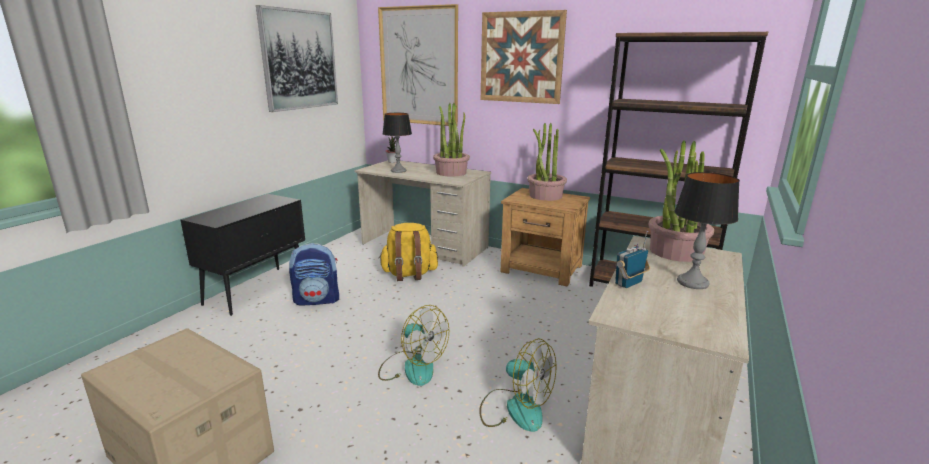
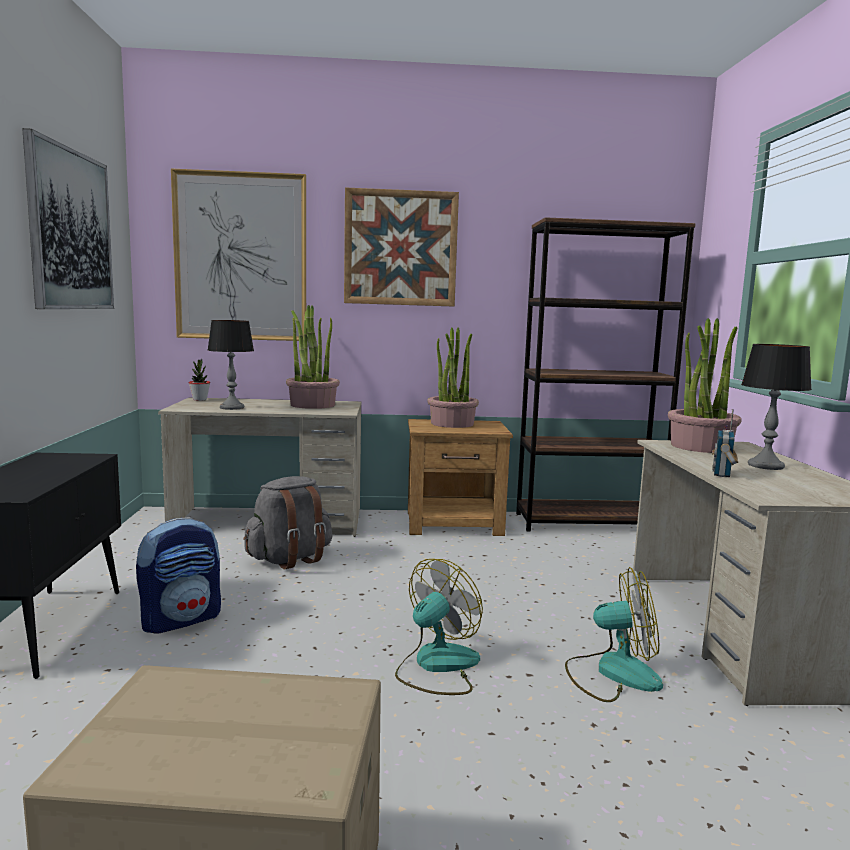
camera: 30 degrees left, 10 degrees down
(409, 274) = (290, 559): yellow backpack -> grey backpack
(412, 367) = (437, 666): fan -> fan turned 60 degrees counterclockwise

